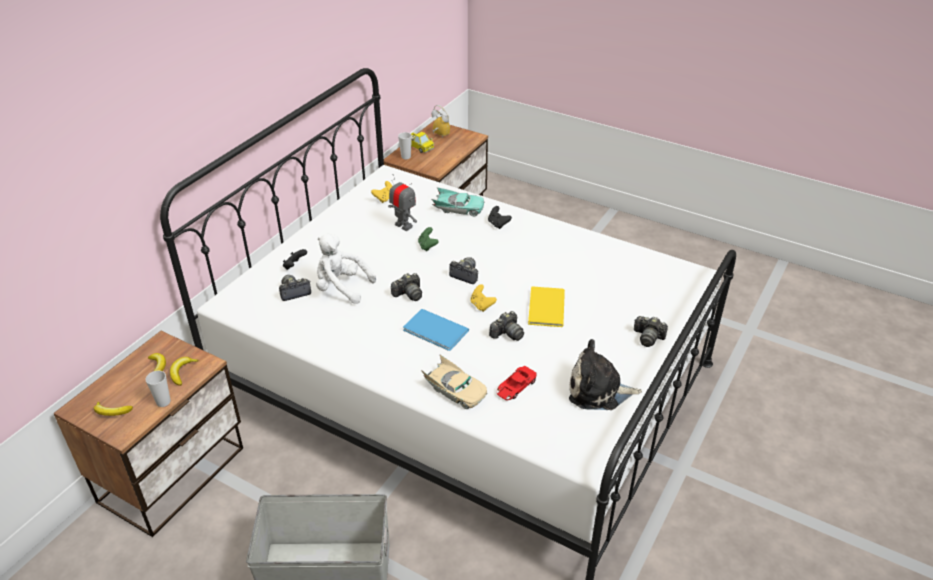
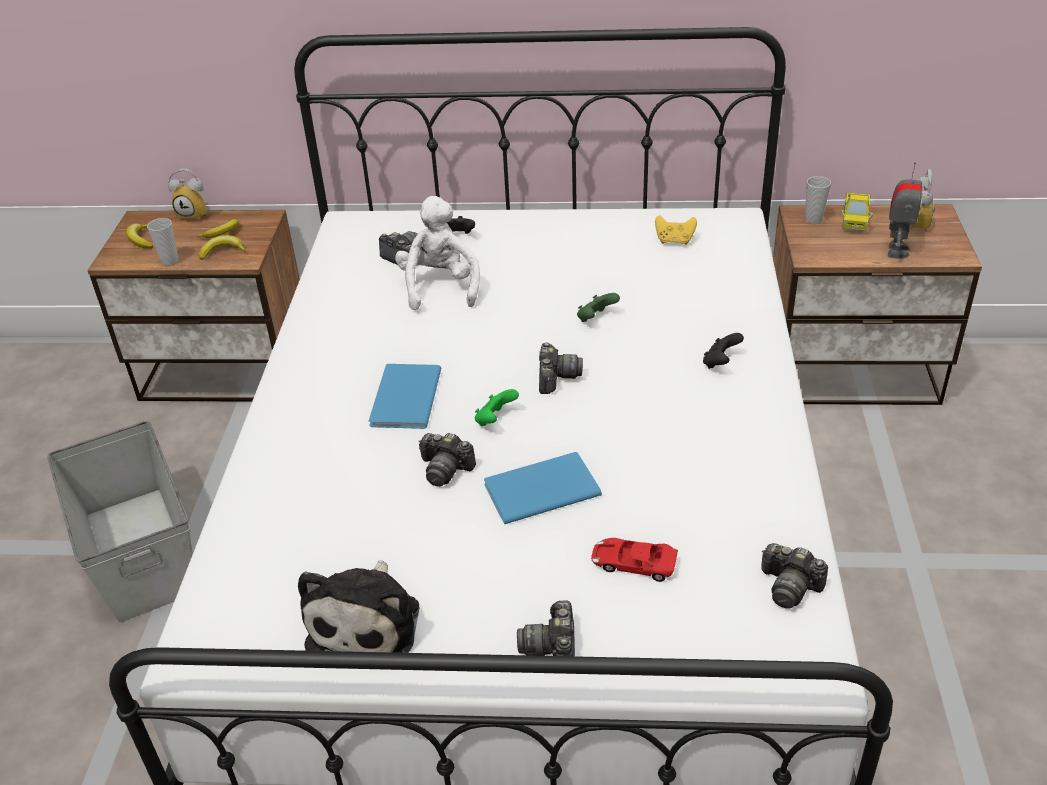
camera: 65 degrees right, 0 degrees up
(110, 375) = (195, 214): none -> alarm clock
(403, 226) = (625, 280): toy robot -> toy robot (896, 251)
(408, 294) = (469, 344): camera -> camera (789, 586)
(455, 390) = (287, 462): beige toy car -> none
(458, 209) = (721, 311): turquoise toy car -> none
(482, 305) = (495, 420): yellow game controller -> green game controller
(515, 387) = (326, 520): red toy car -> red toy car (633, 563)
(544, 308) = (538, 489): yellow book -> blue book
(598, 390) = (368, 621): plush toy -> plush toy turned 150 degrees counterclockwise

